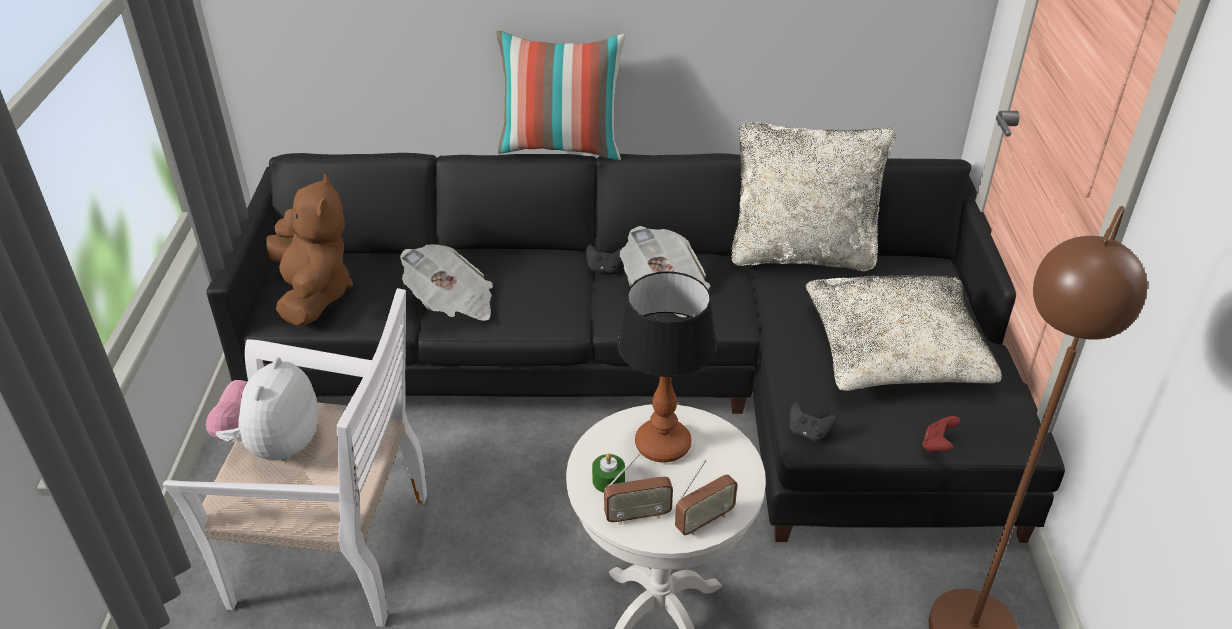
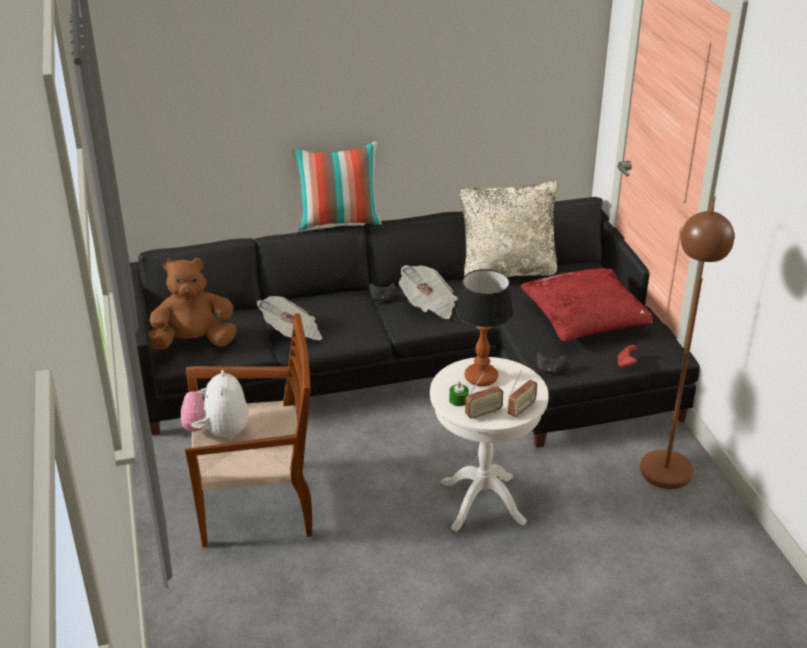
camera: 15 degrees left, 5 degrees down
(314, 294) = (193, 342): brown plush toy -> brown plush toy turned 75 degrees counterclockwise
(334, 550) = (257, 503): white armchair -> brown armchair
(897, 350) = (586, 317): beige pillow -> red pillow

